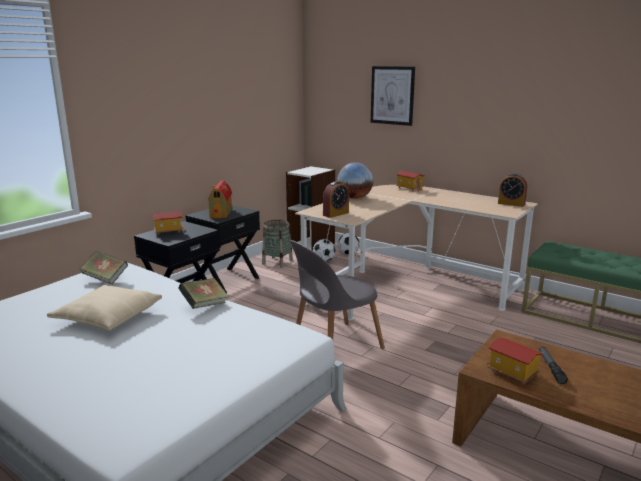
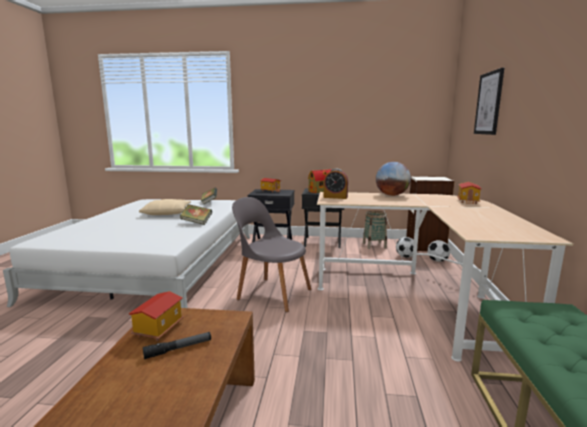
camera: 60 degrees right, 5 degrees down
(511, 204) = (525, 233): alarm clock -> none

